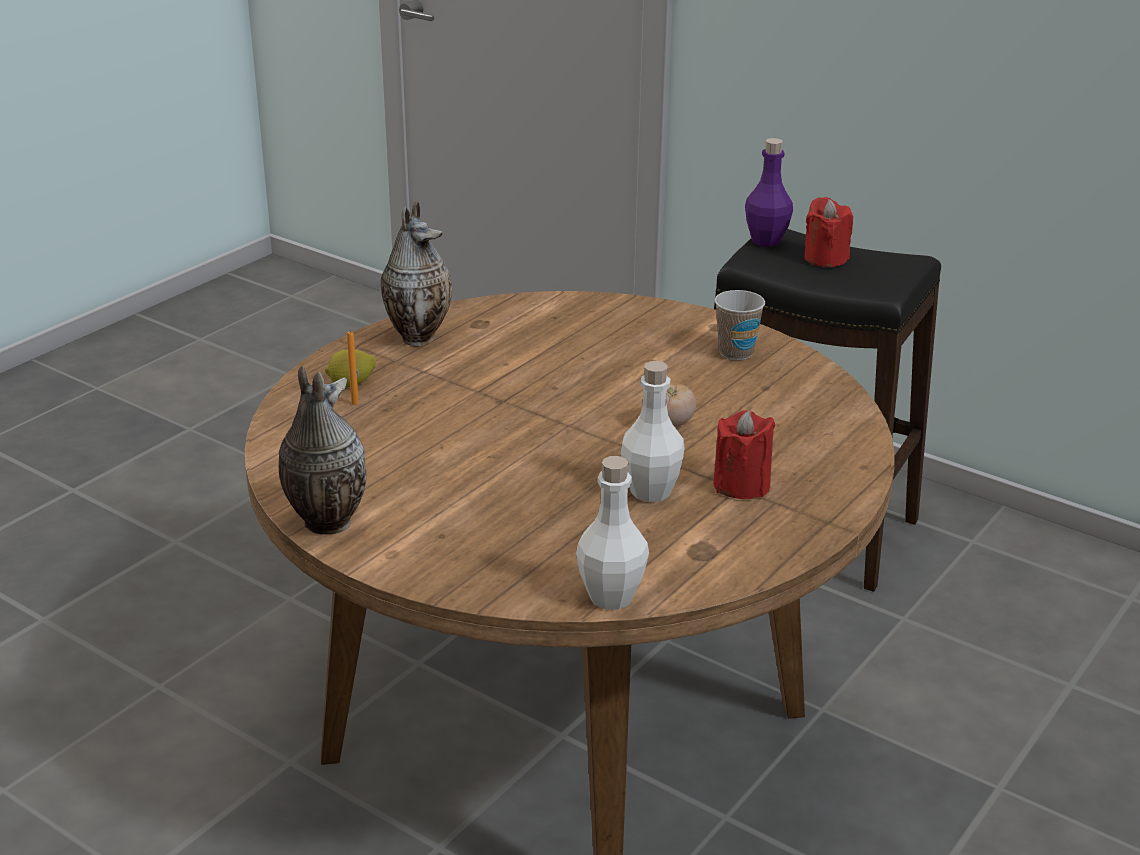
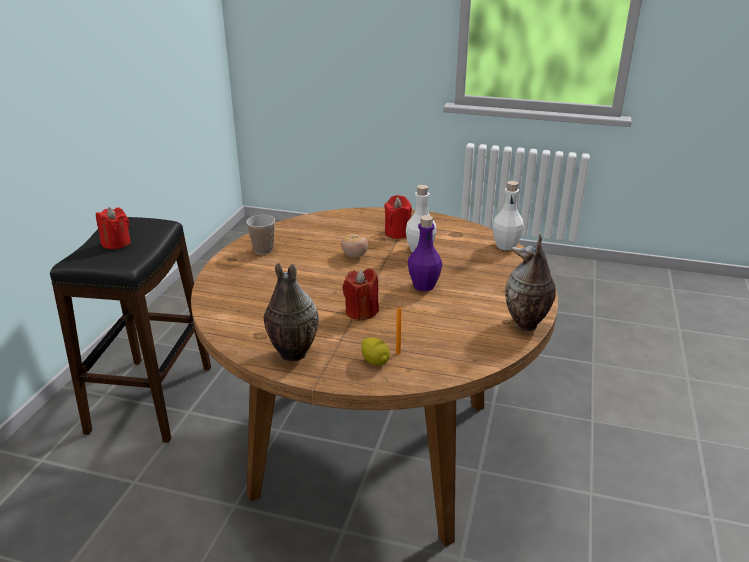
camera: 110 degrees left, 0 degrees up
(480, 397) = (361, 311): none -> red candle
(766, 240) = (93, 260): purple bottle -> purple bottle (423, 286)

